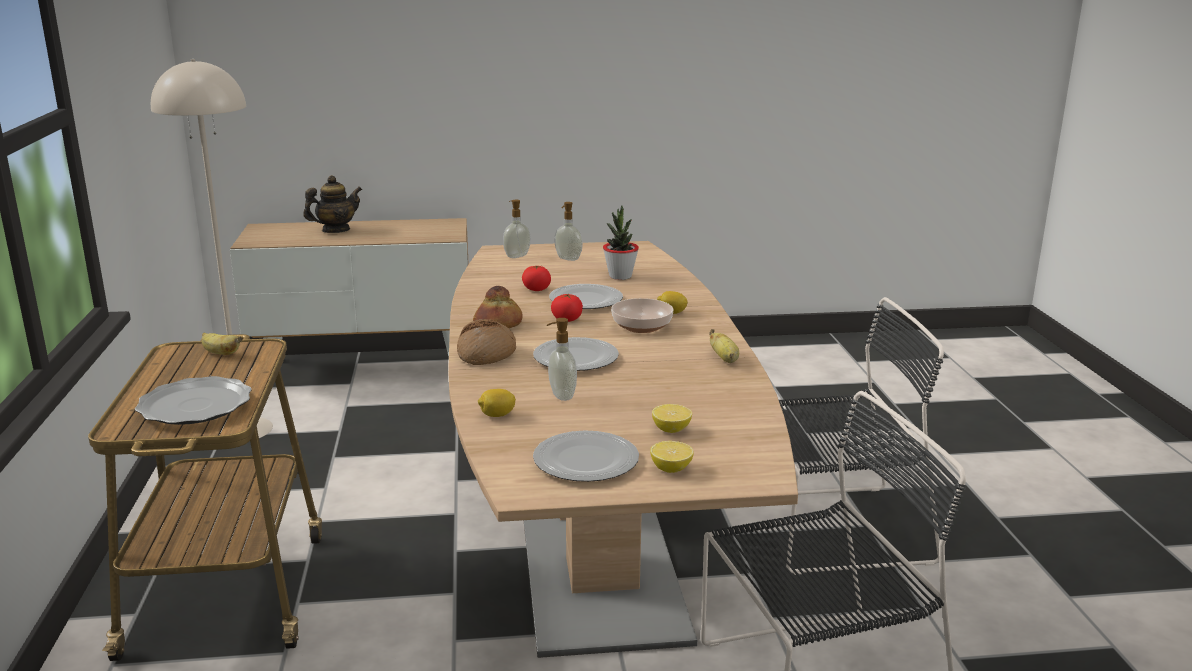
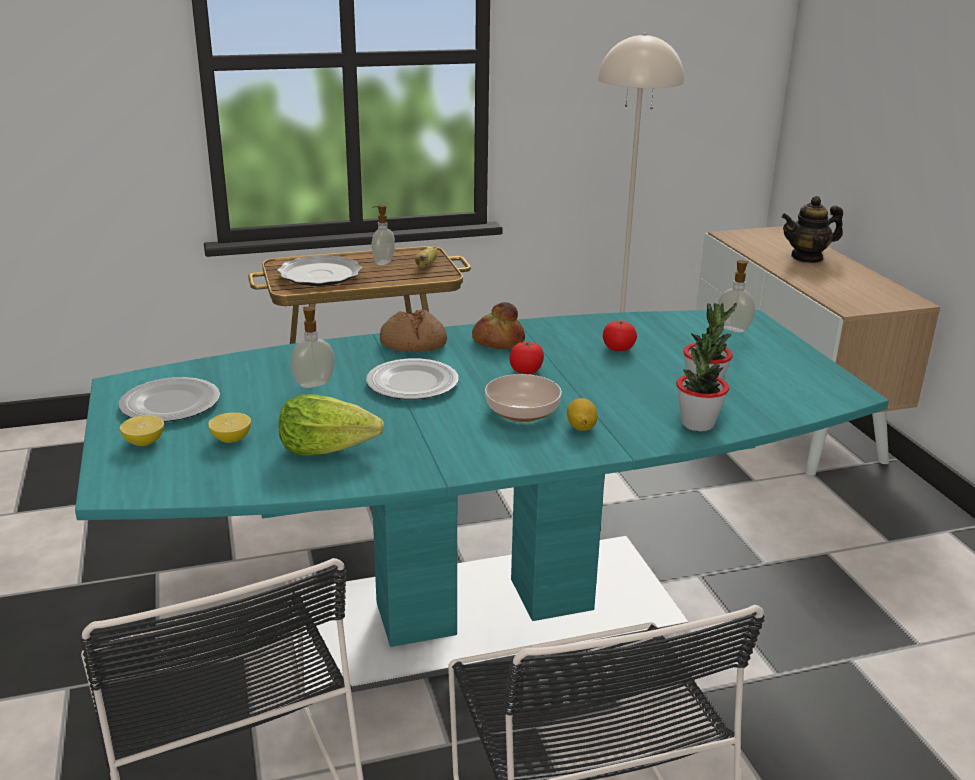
camera: 80 degrees right, 5 degrees up
(335, 230) = (807, 257): teapot -> teapot turned 120 degrees clockwise
(497, 415) = (269, 361): lemon -> none
(568, 259) = (748, 356): soap dispenser -> soap dispenser (383, 262)
(586, 300) = (596, 376): plate -> none
(594, 542) = (484, 612): brown dining table -> turquoise dining table
(673, 284) = (697, 424): none -> potted plant
(693, 392) = (328, 448): none -> lettuce
(724, 359) = (430, 465): banana -> none

